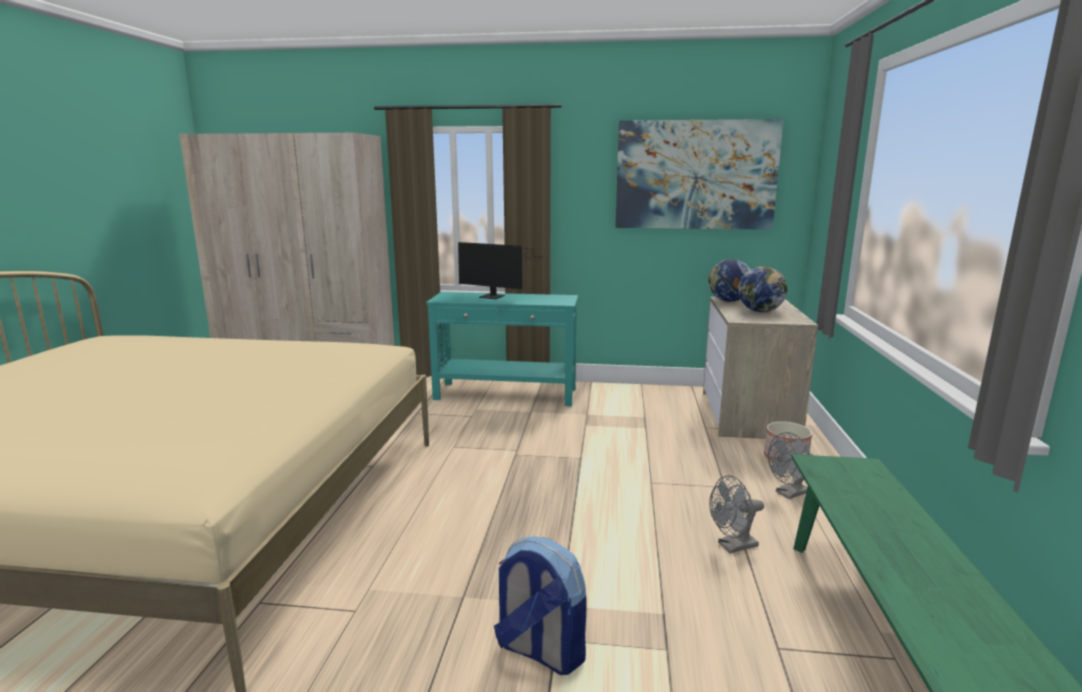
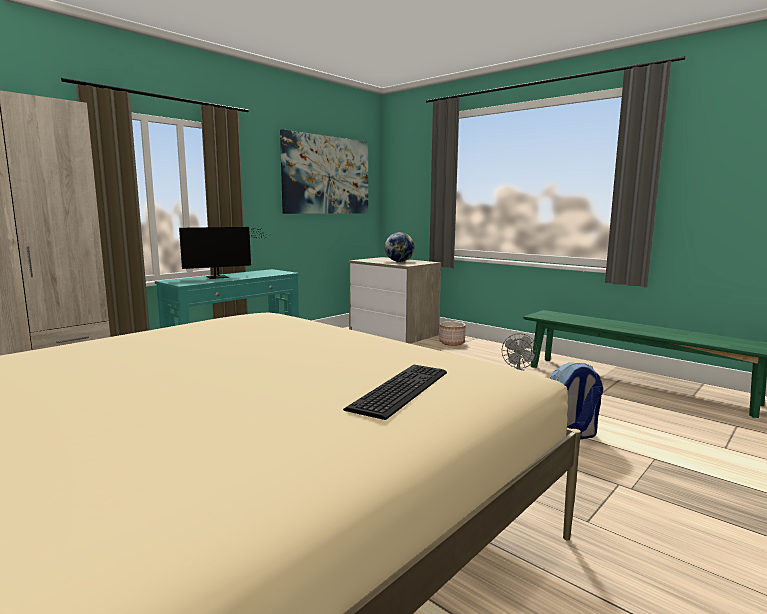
camera: 55 degrees left, 5 degrees down
(100, 447) = (397, 390): none -> keyboard
(728, 301) = (367, 260): globe -> none
(789, 494) = (485, 353): grey fan -> none

